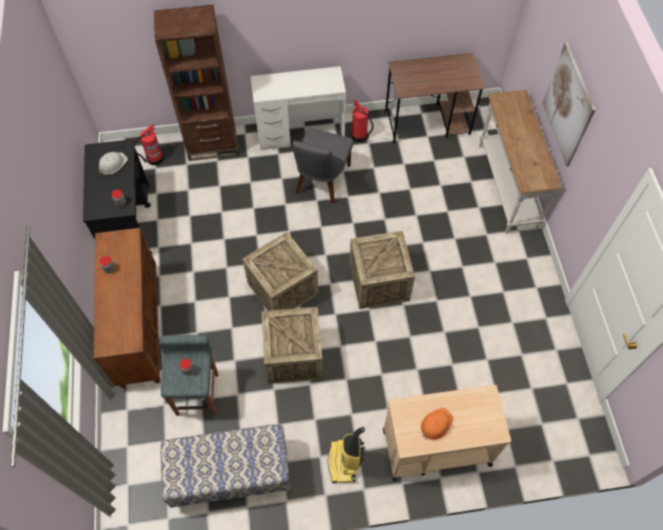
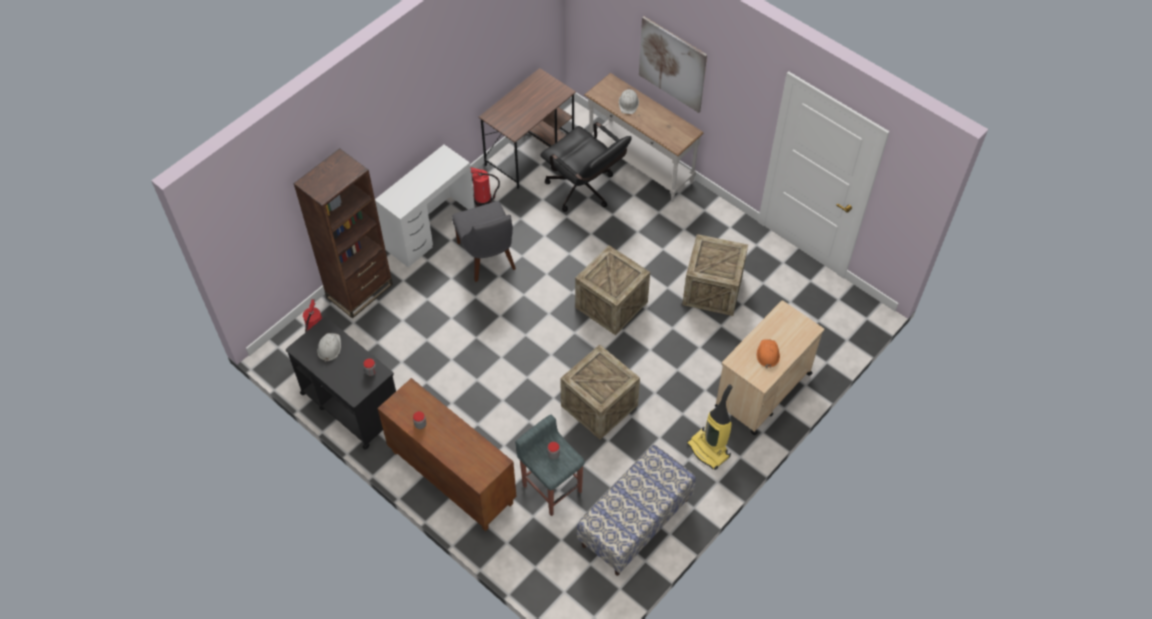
camera: 40 degrees left, 5 degrees down
(282, 288) = (540, 363): crate -> crate (712, 290)
(442, 179) = (585, 191): none -> black office chair
(518, 123) = (628, 103): none -> white hard hat

